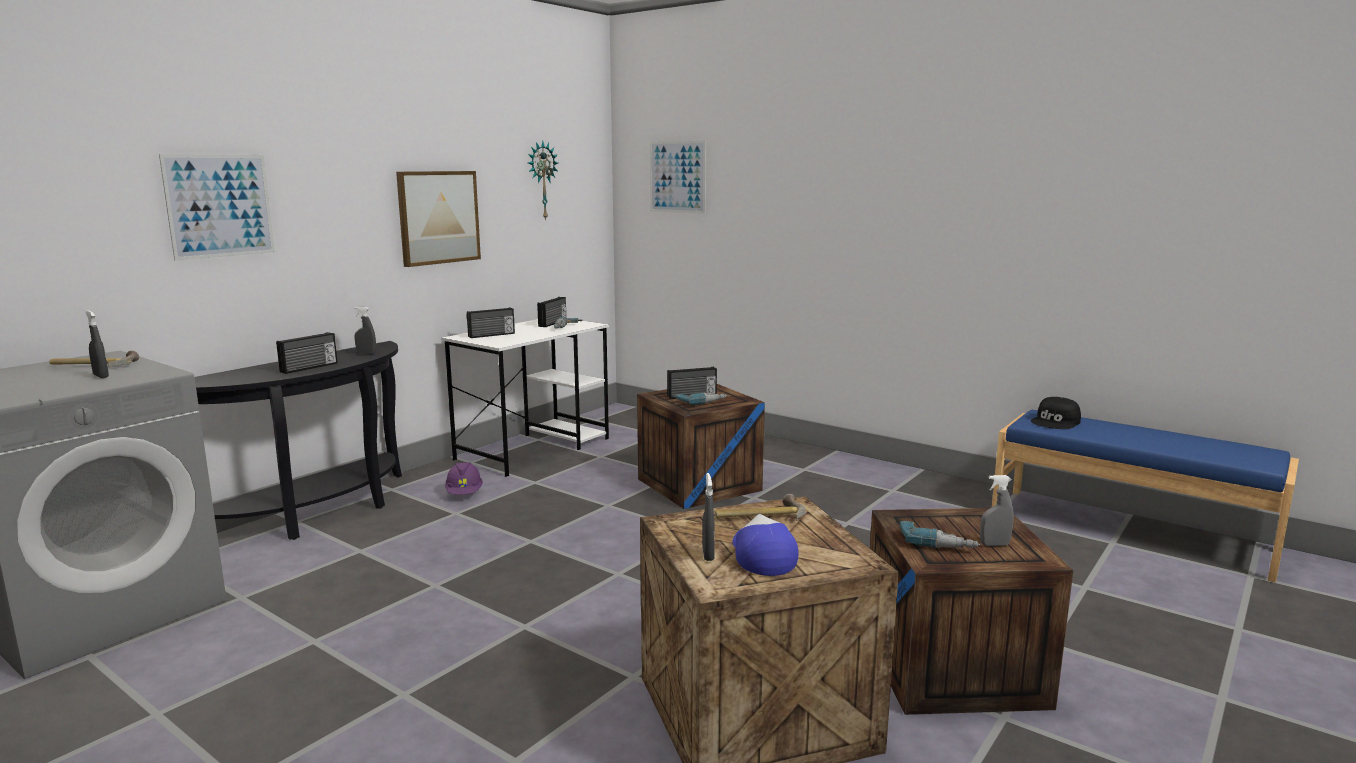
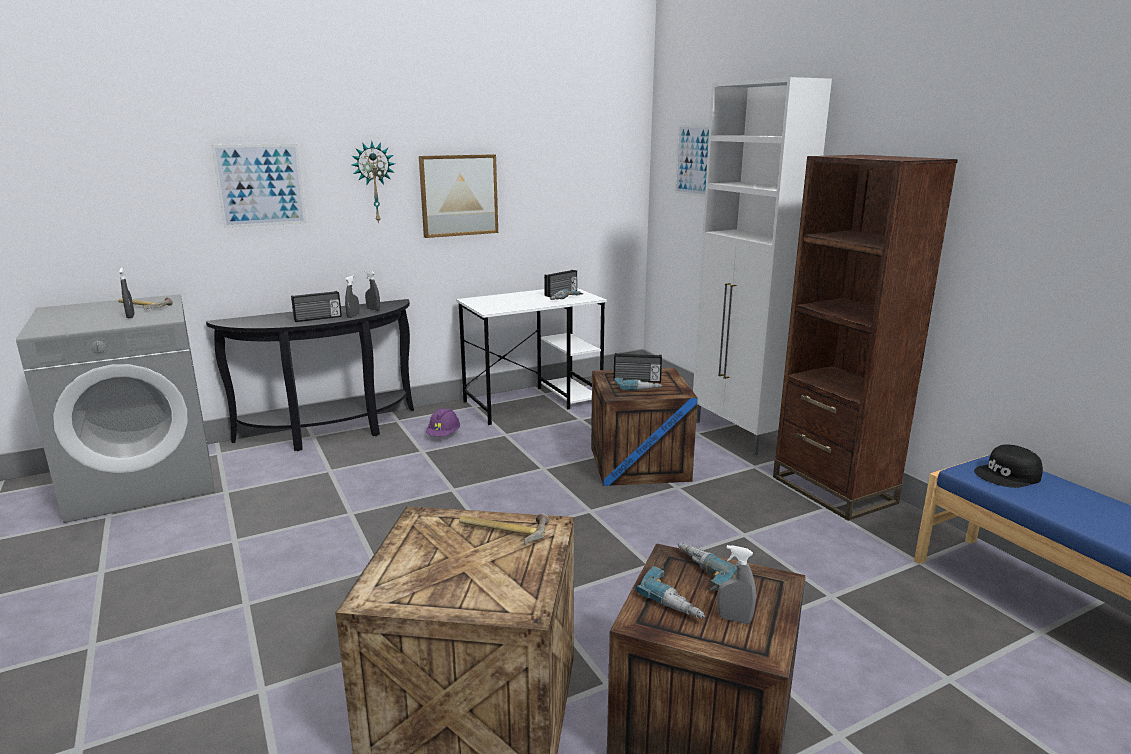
camera: 25 degrees right, 5 degrees up
(491, 335) = (496, 301): radio -> none
(541, 180) = (568, 162): wall clock -> wall clock (374, 182)
(708, 555) = (407, 561): grey spray bottle -> grey spray bottle (353, 316)
(761, 555) = (449, 574): cap -> none
(766, 446) = (739, 434): none -> white cabinet
(885, 476) = (833, 490): none -> brown bookcase
(931, 522) = (698, 574): none -> power drill

